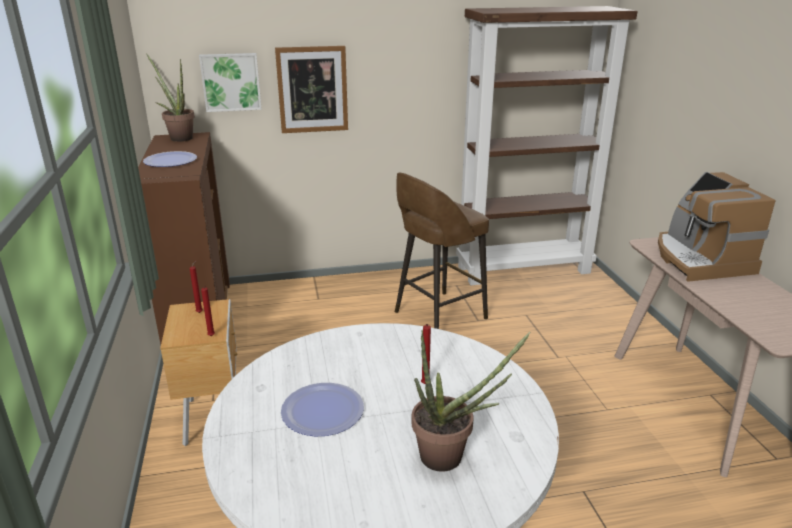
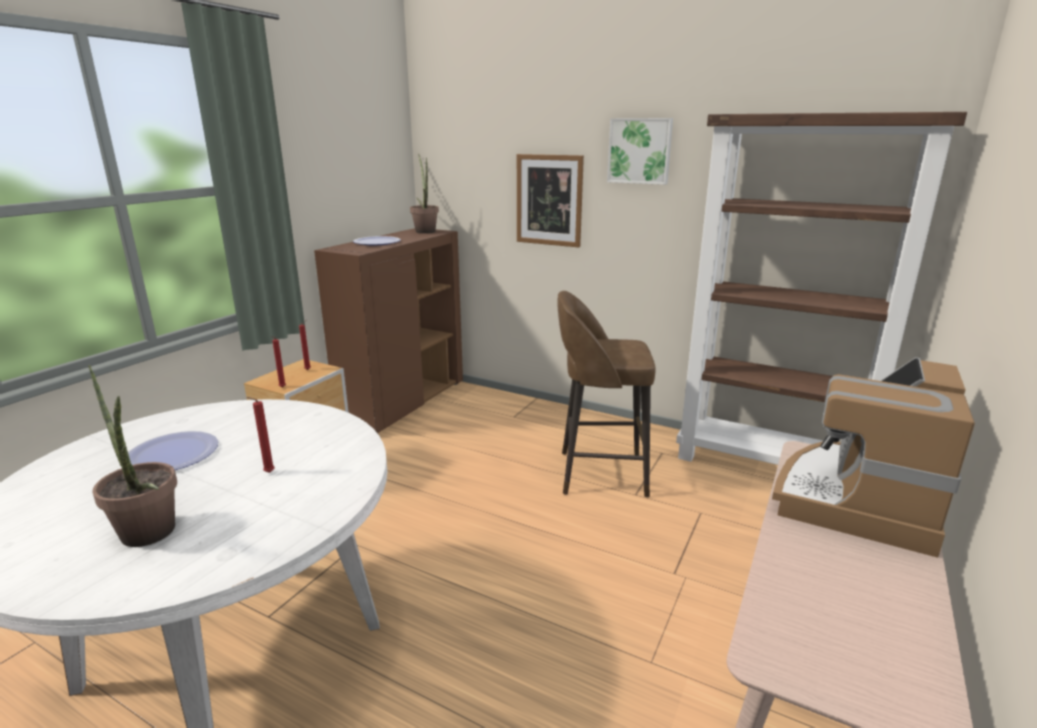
camera: 40 degrees right, 5 degrees down
(231, 82) = (479, 185): picture -> picture (640, 151)

